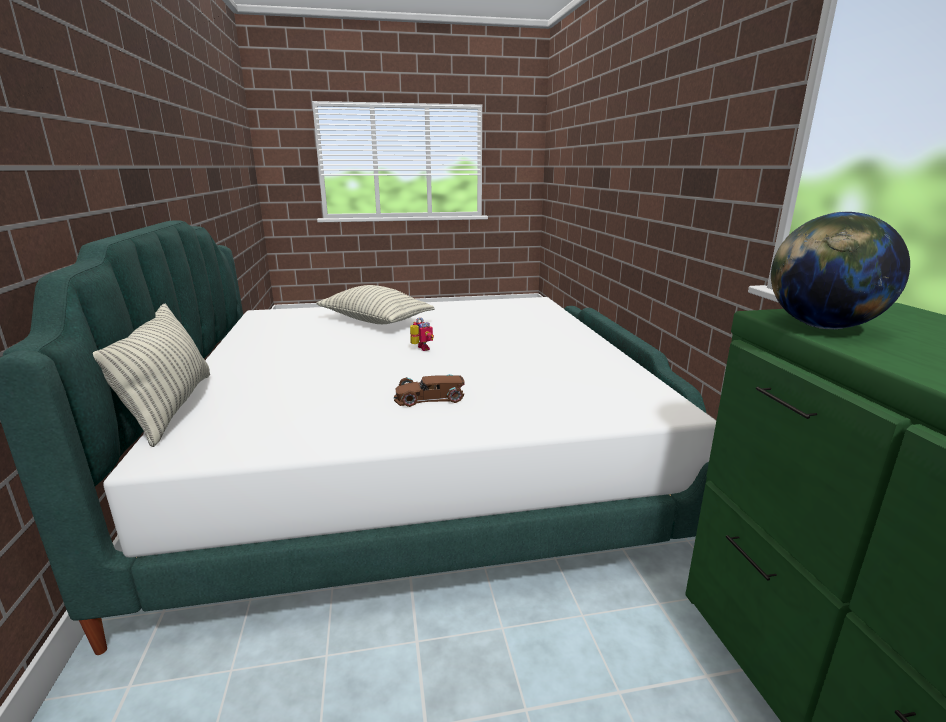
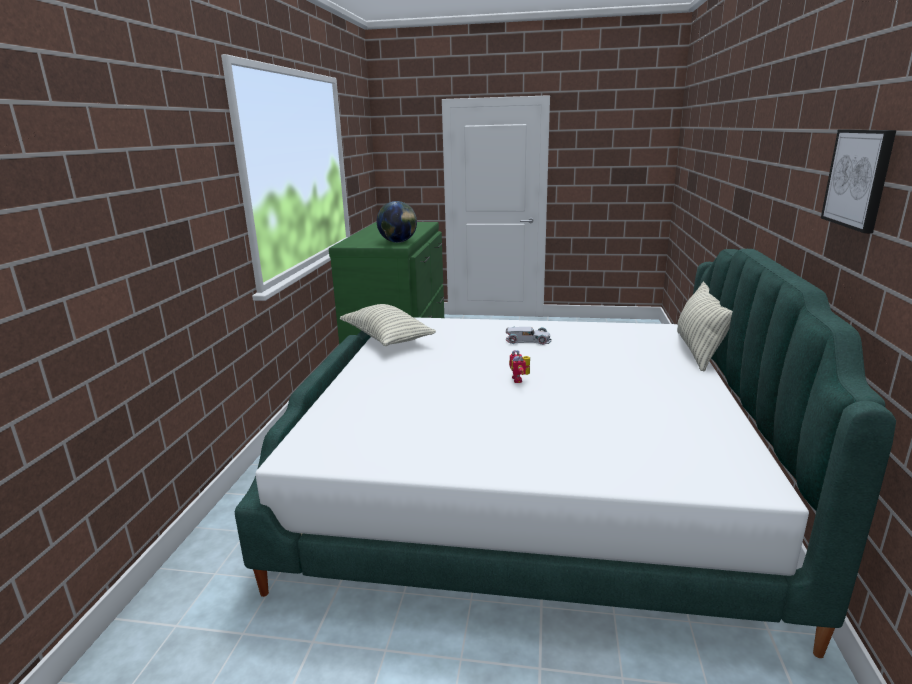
camera: 160 degrees left, 0 degrees up
(132, 127) = (859, 178): none -> picture
(375, 321) = (564, 434): pillow -> pillow (386, 338)
(429, 396) = (528, 340): brown toy car -> white toy car

